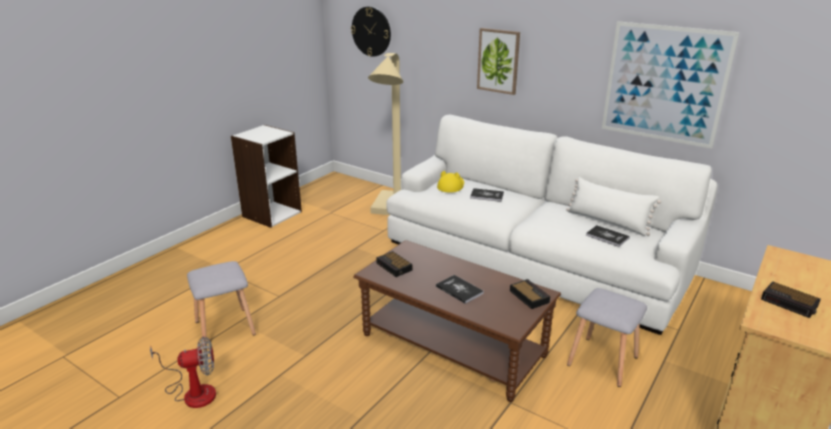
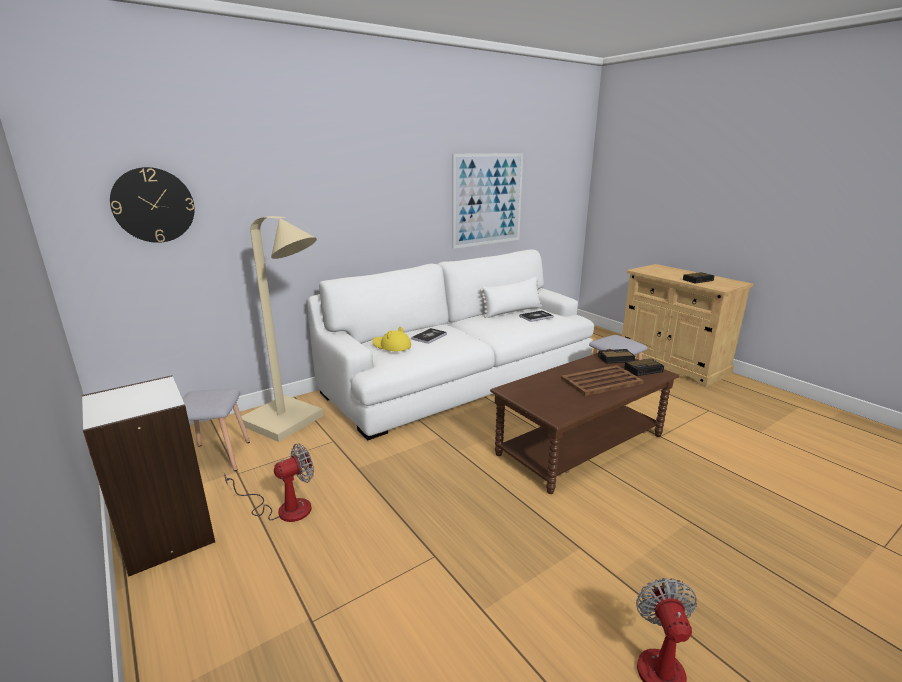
camera: 70 degrees left, 5 degrees down
(226, 327) = (493, 628): grey stool -> grey stool (216, 456)
(304, 236) = (284, 508): none -> fan
(394, 267) = (549, 402): alarm clock -> alarm clock (644, 370)
(459, 290) = (600, 381): book -> brown tray
(498, 61) = (354, 209): picture -> none

